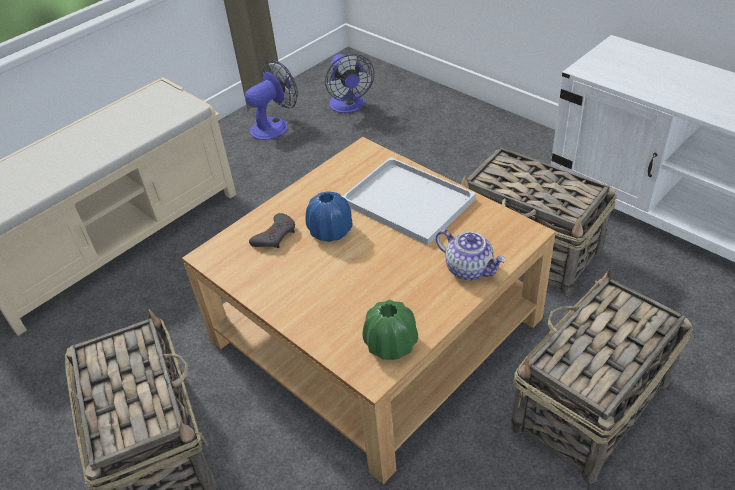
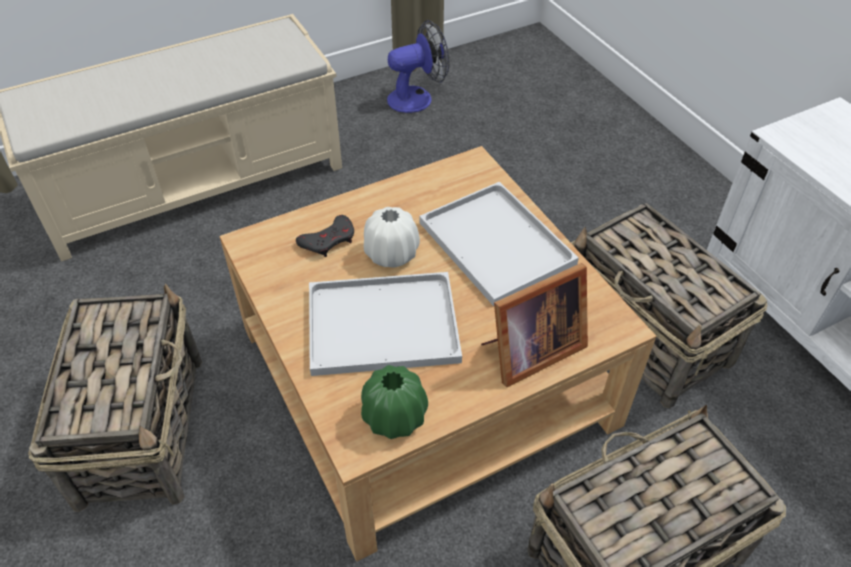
camera: 15 degrees right, 5 degrees up
(331, 231) = (392, 254): blue vase -> white vase
(347, 285) = (379, 326): none -> white tray
(349, 106) = (509, 96): fan -> none
(469, 269) = (529, 352): teapot -> picture frame

